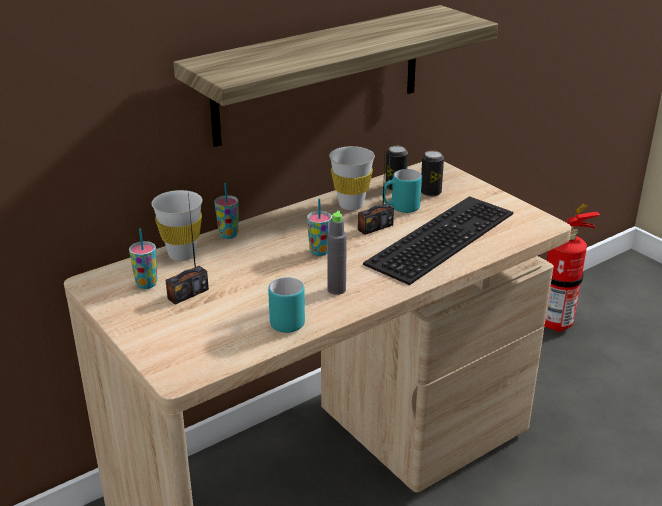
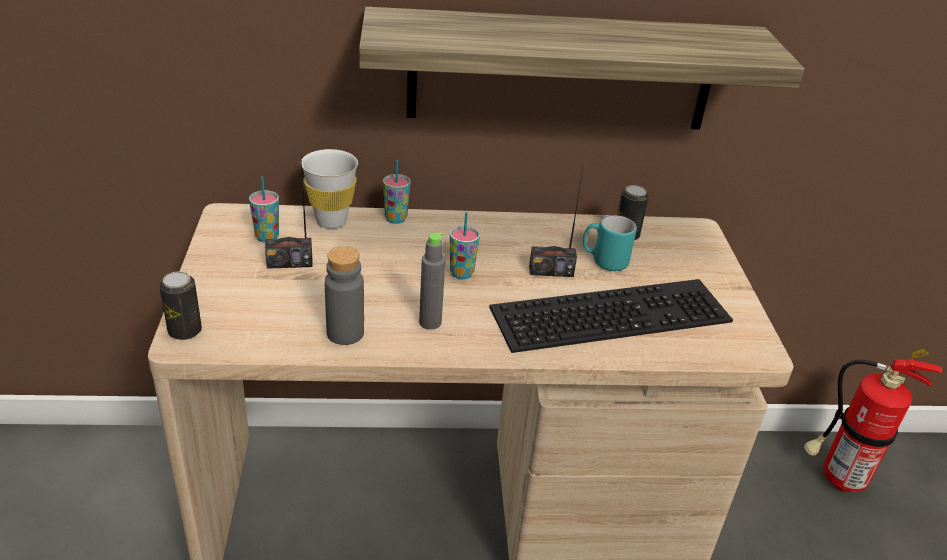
camera: 30 degrees right, 5 degrees up
(288, 320) = (345, 333): turquoise mug -> grey bottle
(351, 205) = (554, 236): white cup -> none
(430, 192) = (660, 257): can -> can (185, 331)

